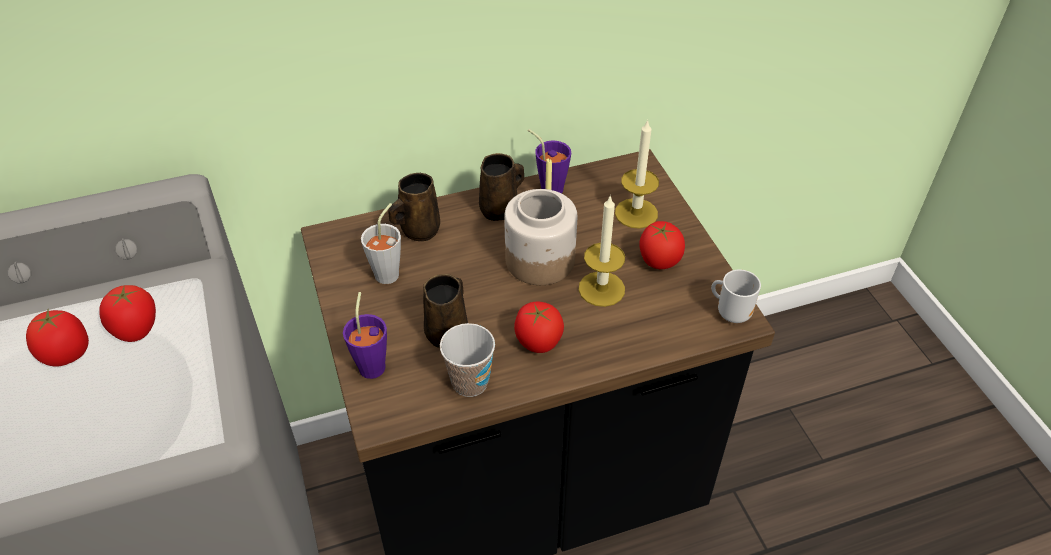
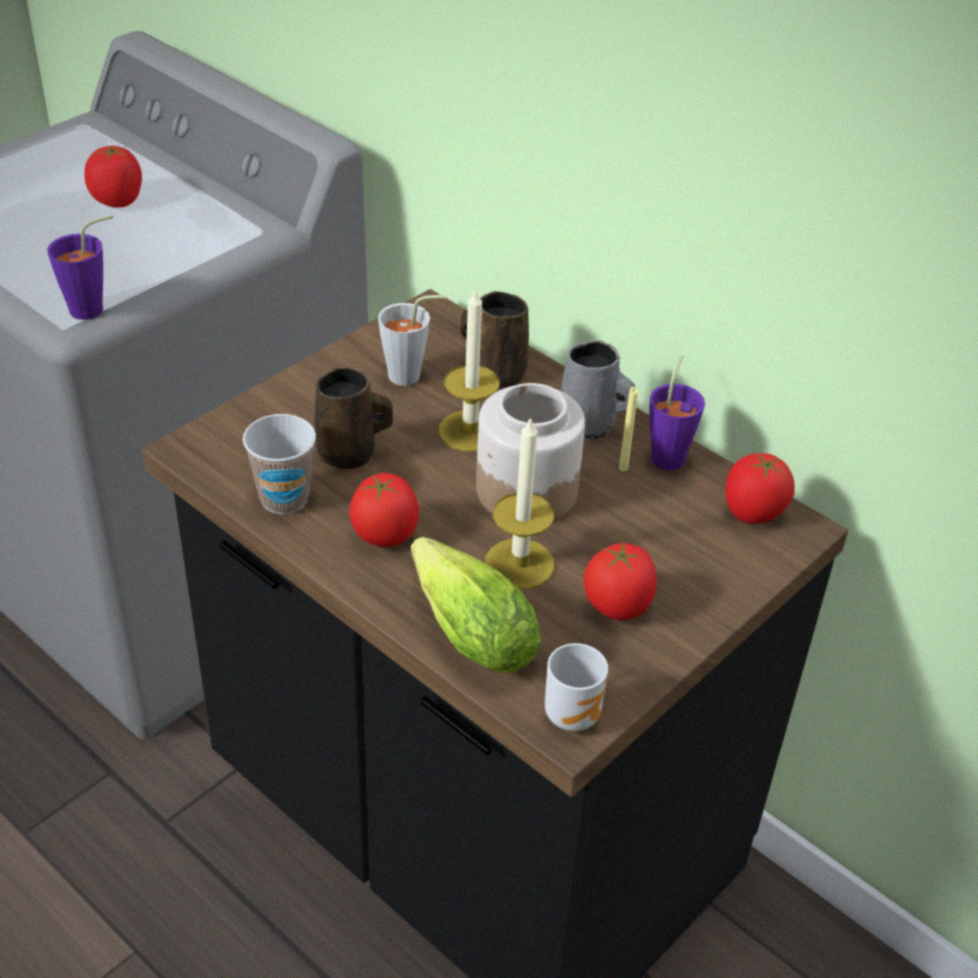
camera: 60 degrees right, 5 degrees down
(136, 330) = (170, 224): tomato -> tomato (753, 512)
(373, 362) = (266, 414): purple cup -> purple cup (94, 308)
(500, 209) = (590, 426): brown mug -> grey mug
(636, 213) = (694, 554): candle -> candle (470, 431)
(642, 334) = (466, 628): none -> lettuce

